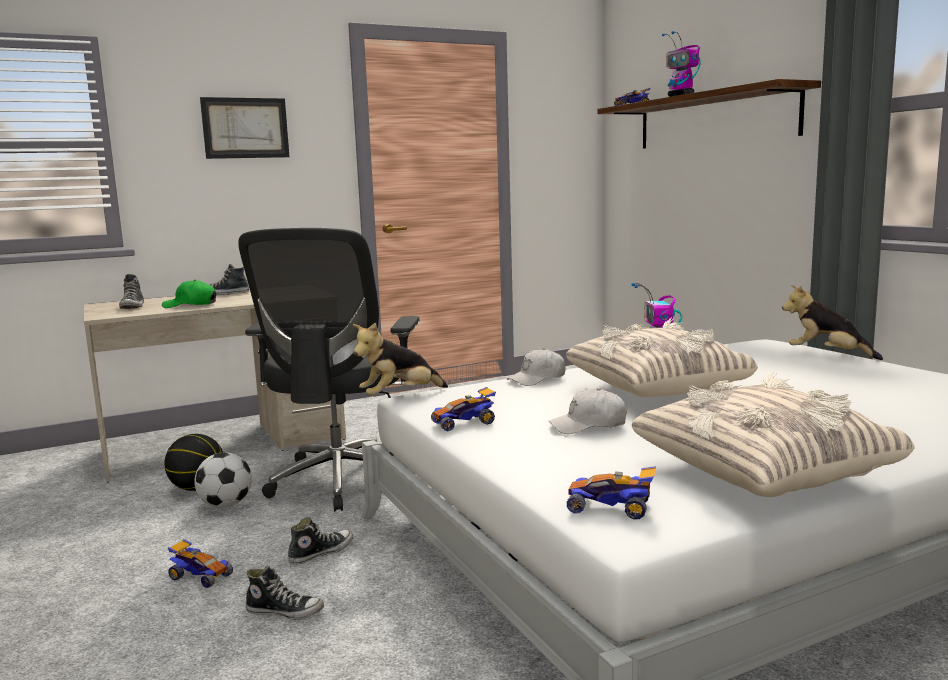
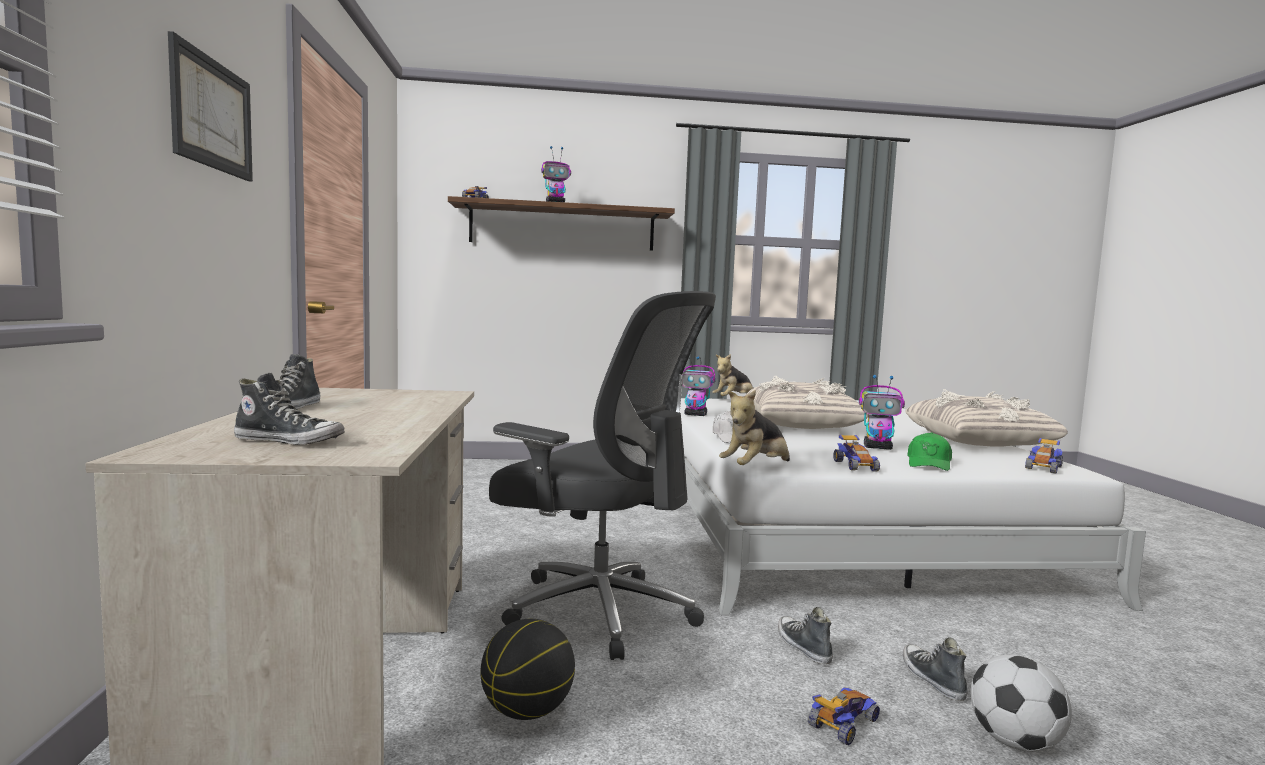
camera: 70 degrees left, 5 degrees down
(190, 305) = (382, 423): green cap -> green cap (929, 463)
(226, 505) = (620, 691): football -> football (1014, 742)
(285, 612) = (932, 679): shoe -> shoe turned 45 degrees counterclockwise
(399, 397) = (756, 468): plush toy -> plush toy turned 60 degrees clockwise
(588, 425) = (878, 447): white cap -> toy robot

